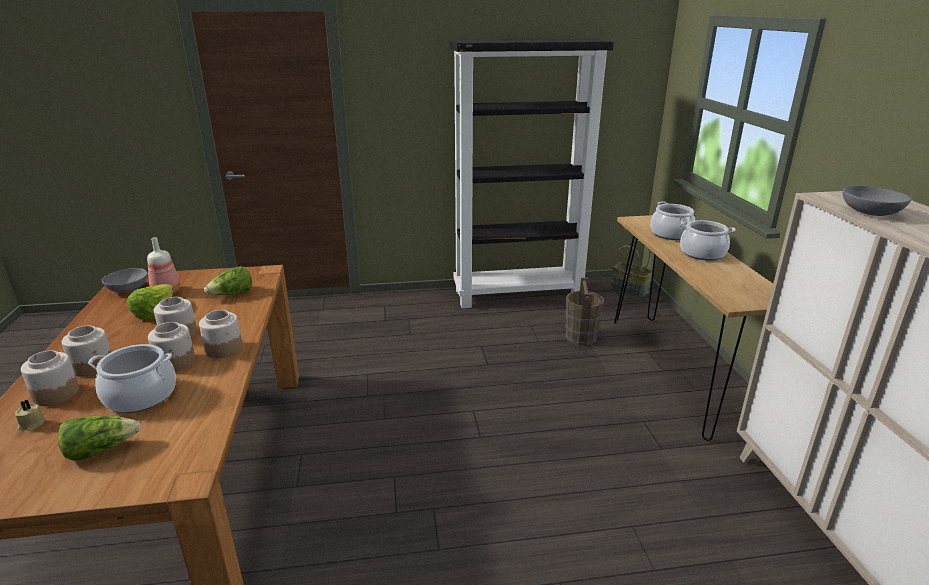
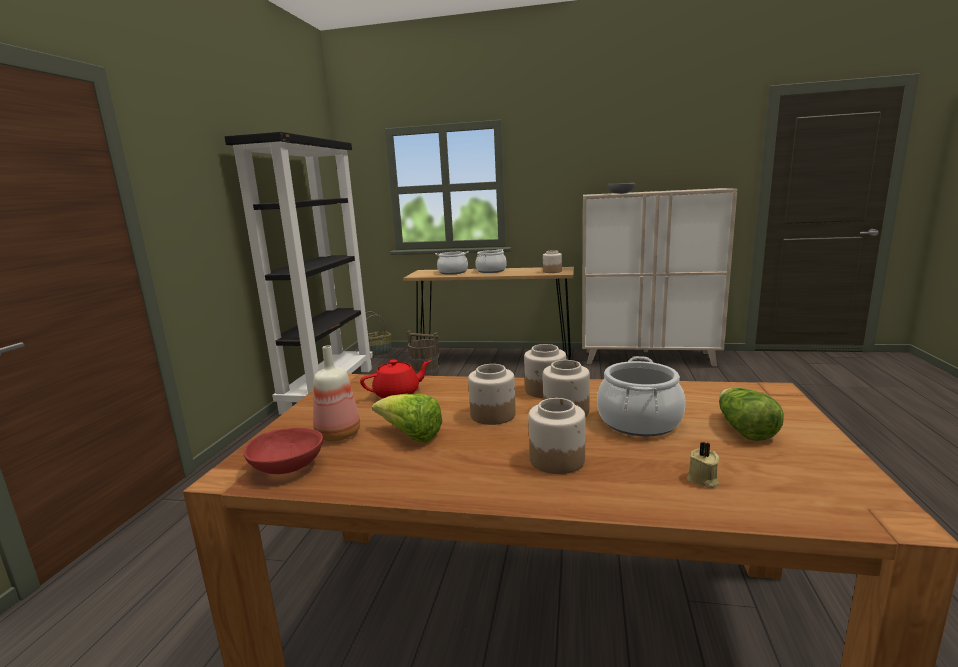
camera: 70 degrees left, 10 degrees down
(56, 394) = (627, 475): jar -> jar (552, 271)
(128, 289) = (286, 467): grey bowl -> red bowl
(232, 294) = (398, 394): lettuce -> red teapot

